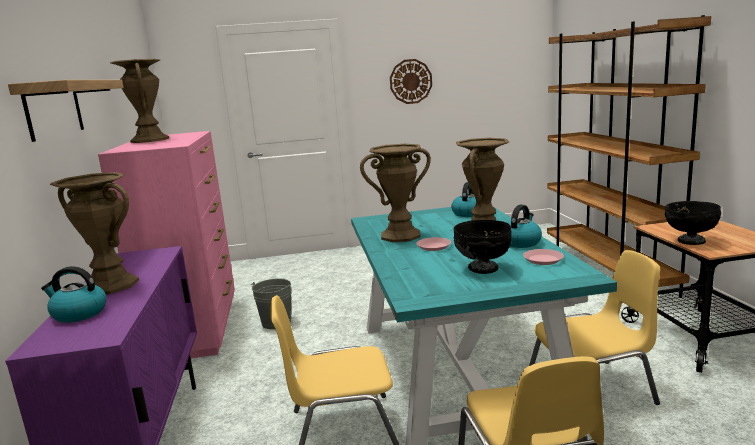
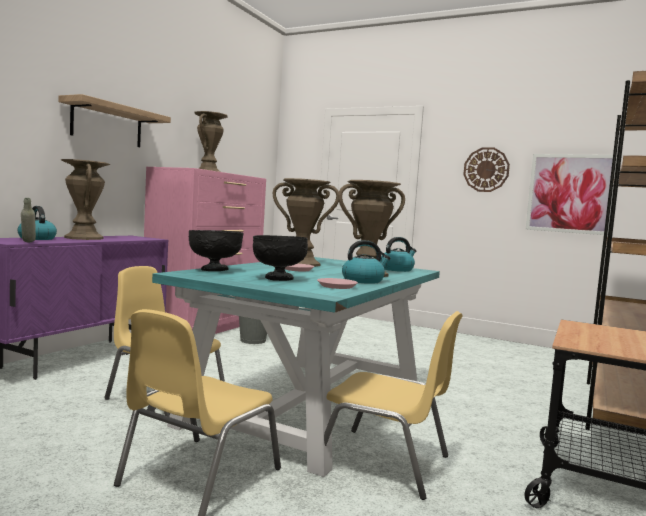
camera: 35 degrees right, 10 degrees down
(118, 327) = (28, 242): none -> grey bottle
(485, 95) = (570, 193): none -> picture
(690, 241) = (579, 336): black bowl -> black bowl (214, 270)

